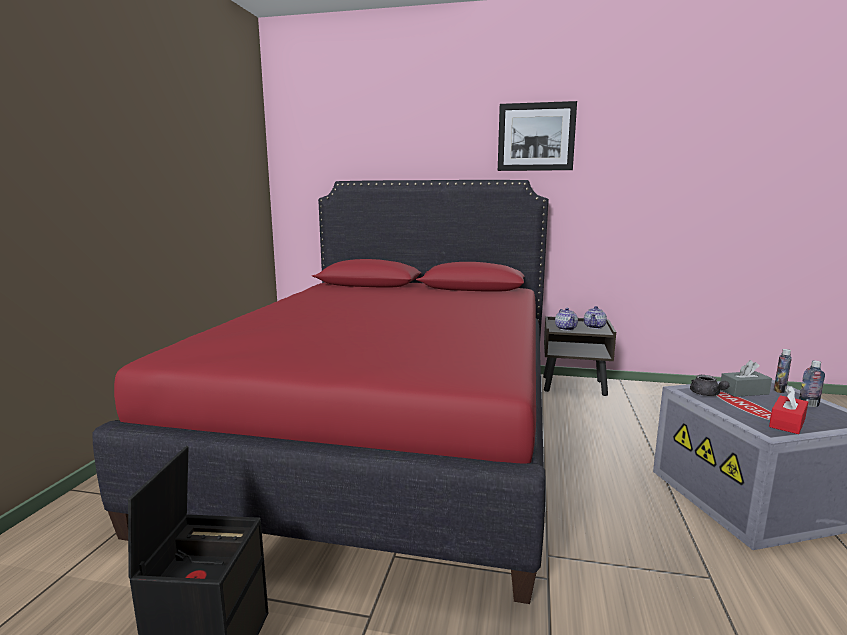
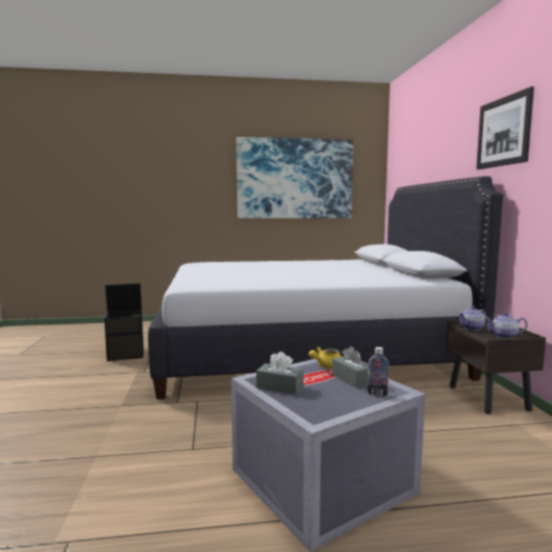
camera: 70 degrees right, 5 degrees down
(180, 156) = (295, 179): none -> picture
(389, 432) = (304, 351): red bed -> white bed
(706, 394) = (326, 366): grey teapot -> yellow teapot
(787, 423) = (279, 387): red tissue box -> grey tissue box
(808, 405) = (342, 401): bottle -> none

